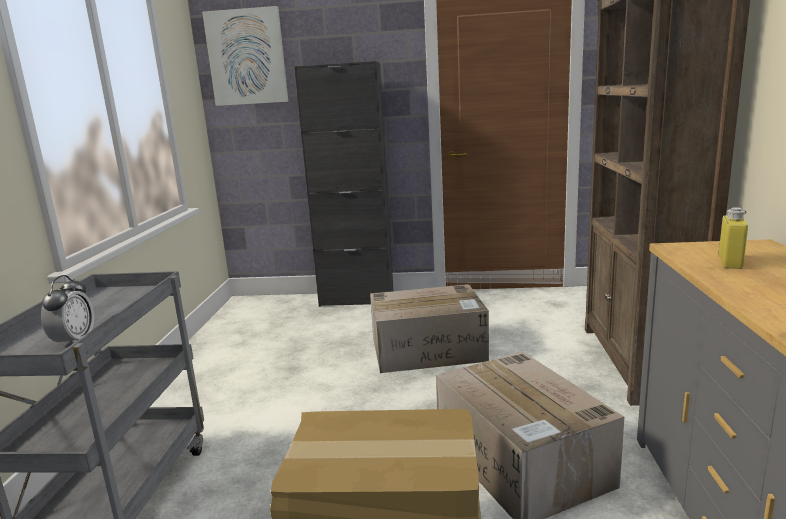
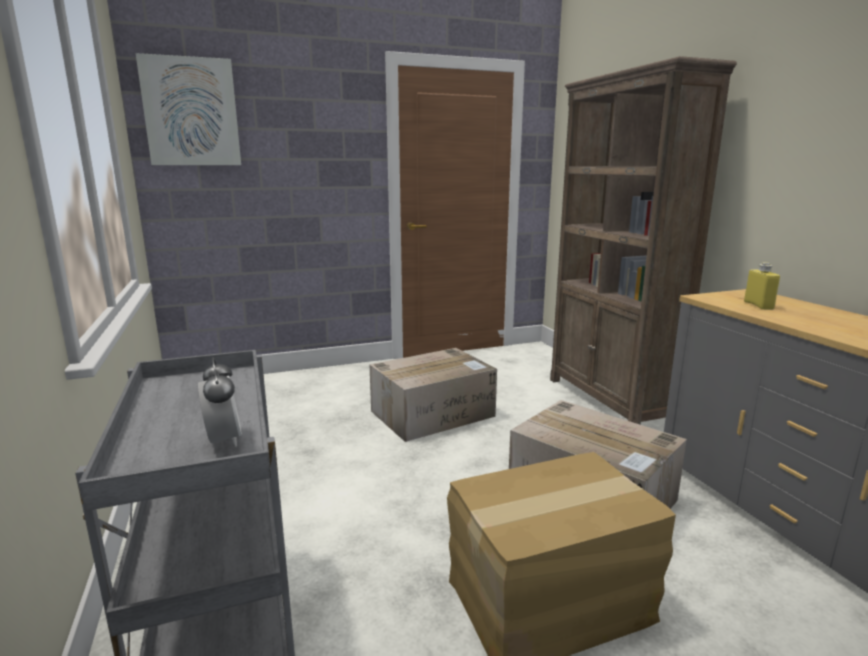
camera: 25 degrees left, 0 degrees up
(357, 299) = (320, 375): black cabinet -> none

